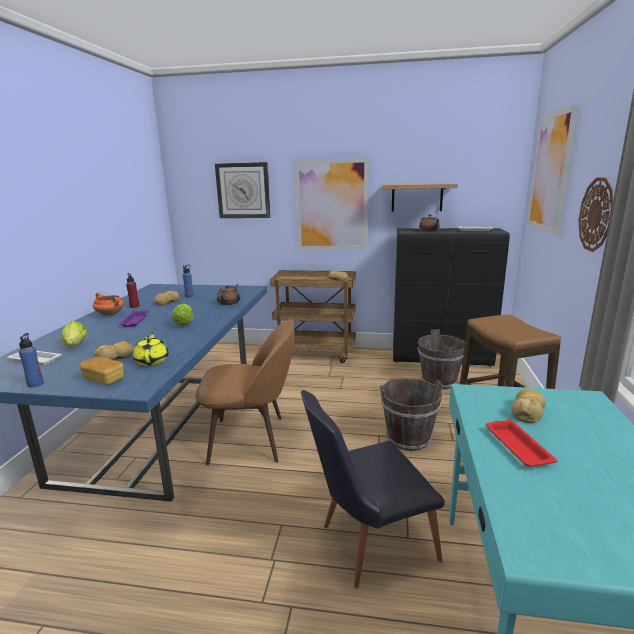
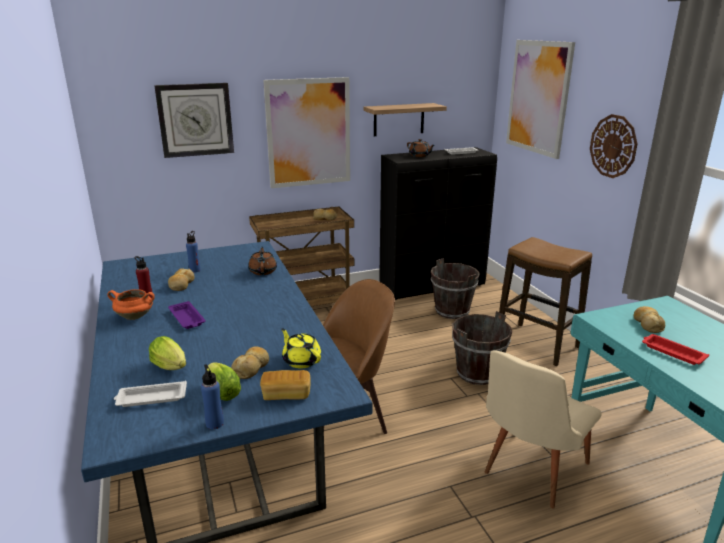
camera: 30 degrees left, 5 degrees up
(184, 323) = (255, 308): lettuce -> lettuce (221, 392)
(367, 543) = (529, 472): black chair -> beige chair

